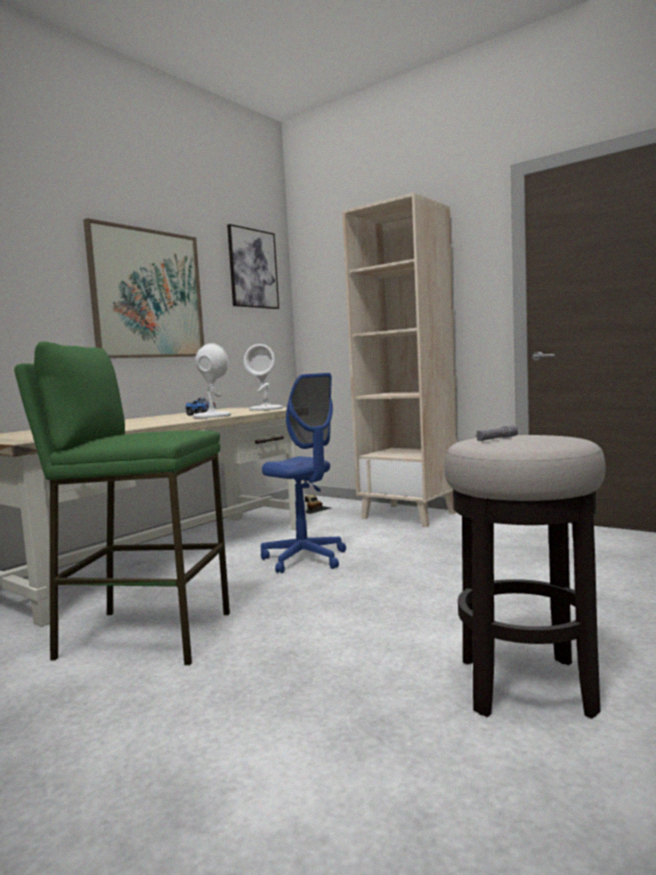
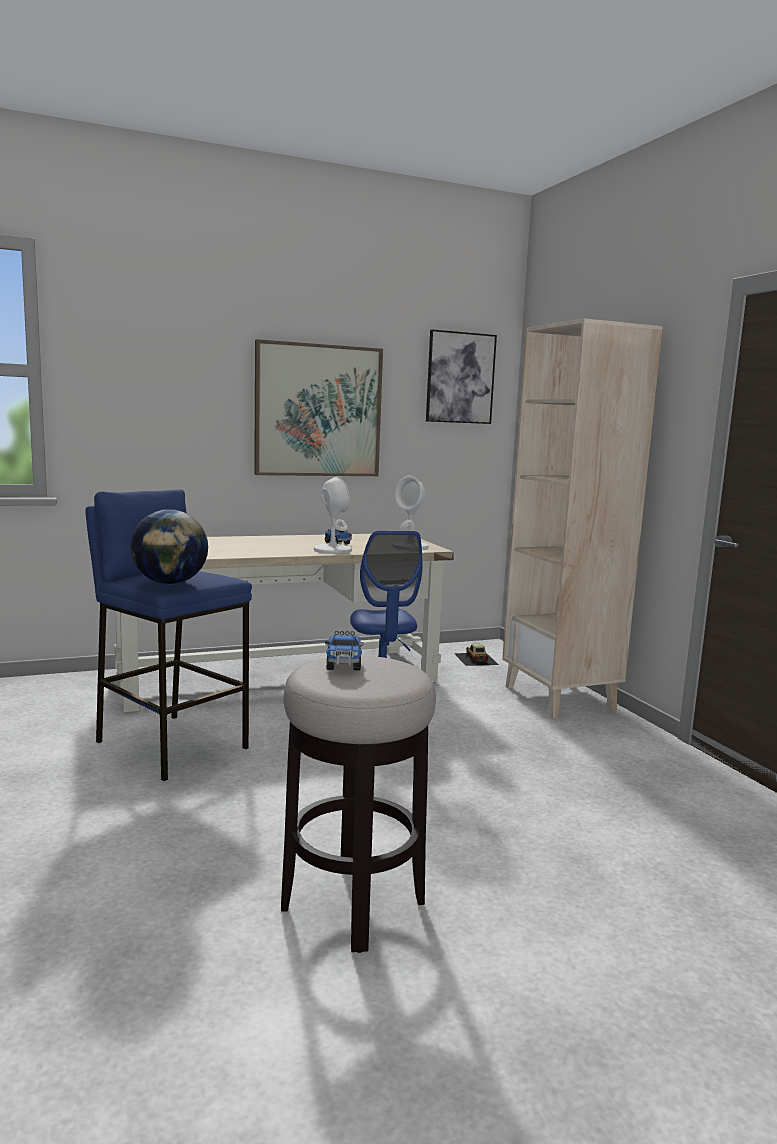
camera: 30 degrees right, 5 degrees up
(145, 635) = (171, 745): green stool -> blue stool
(157, 435) = (170, 583): none -> globe
(497, 438) = (343, 664): grey flashlight -> toy truck

